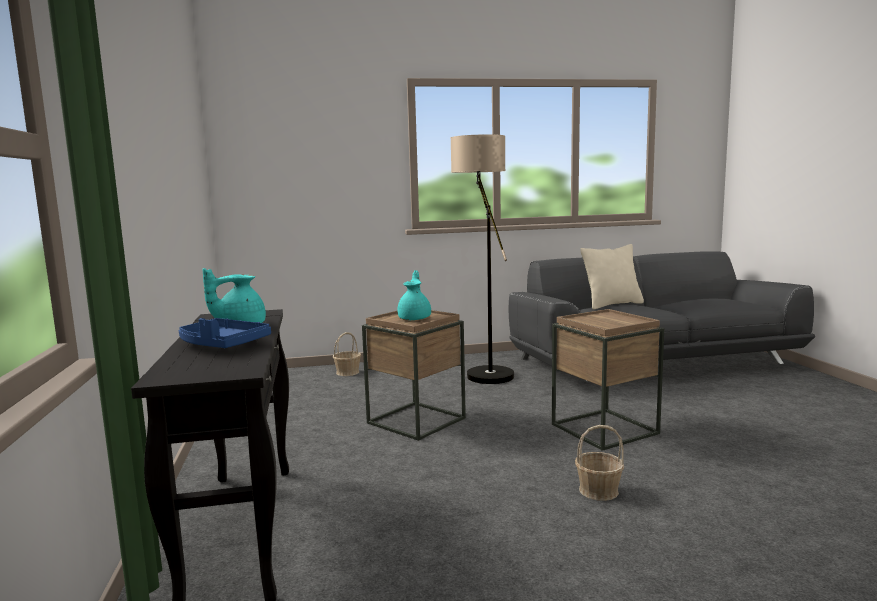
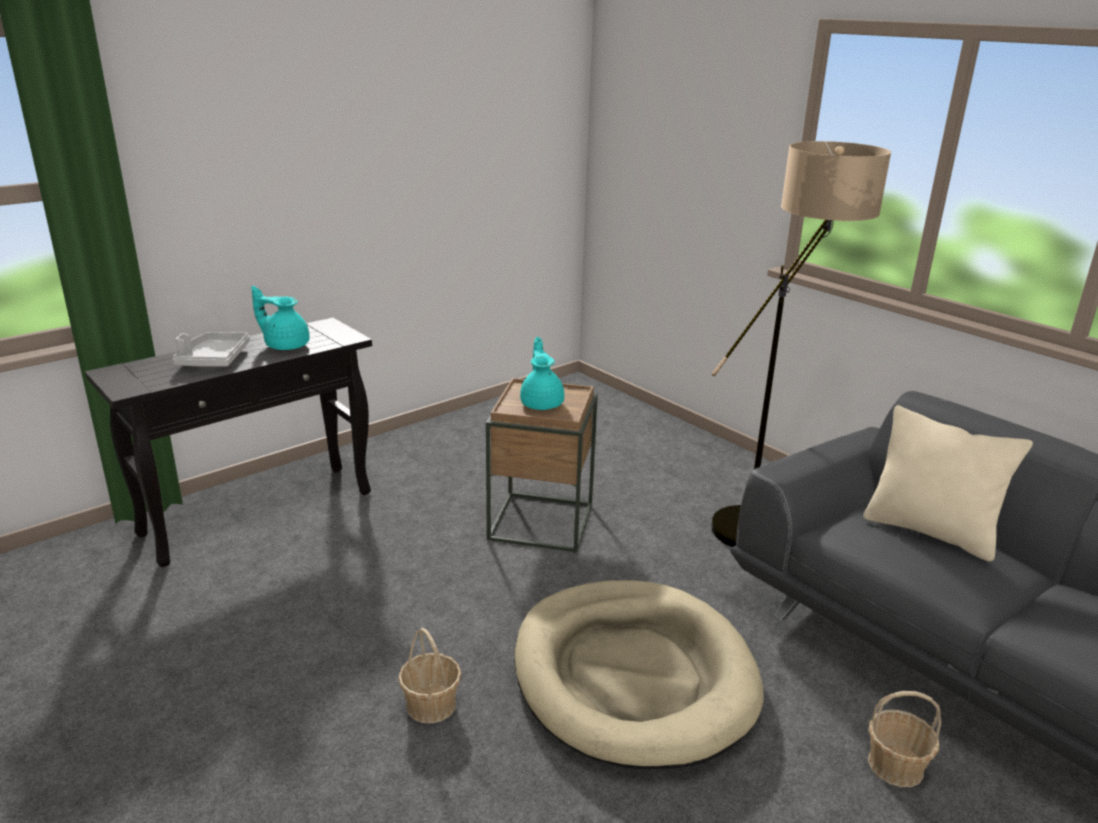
camera: 60 degrees right, 15 degrees up
(222, 345) = (213, 359): blue tray -> grey tray
(348, 372) = (649, 431): basket -> basket (896, 766)
(415, 318) = (542, 403): turquoise teapot -> turquoise teapot turned 75 degrees counterclockwise
(604, 429) = (633, 676): brown side table -> beige dog bed

